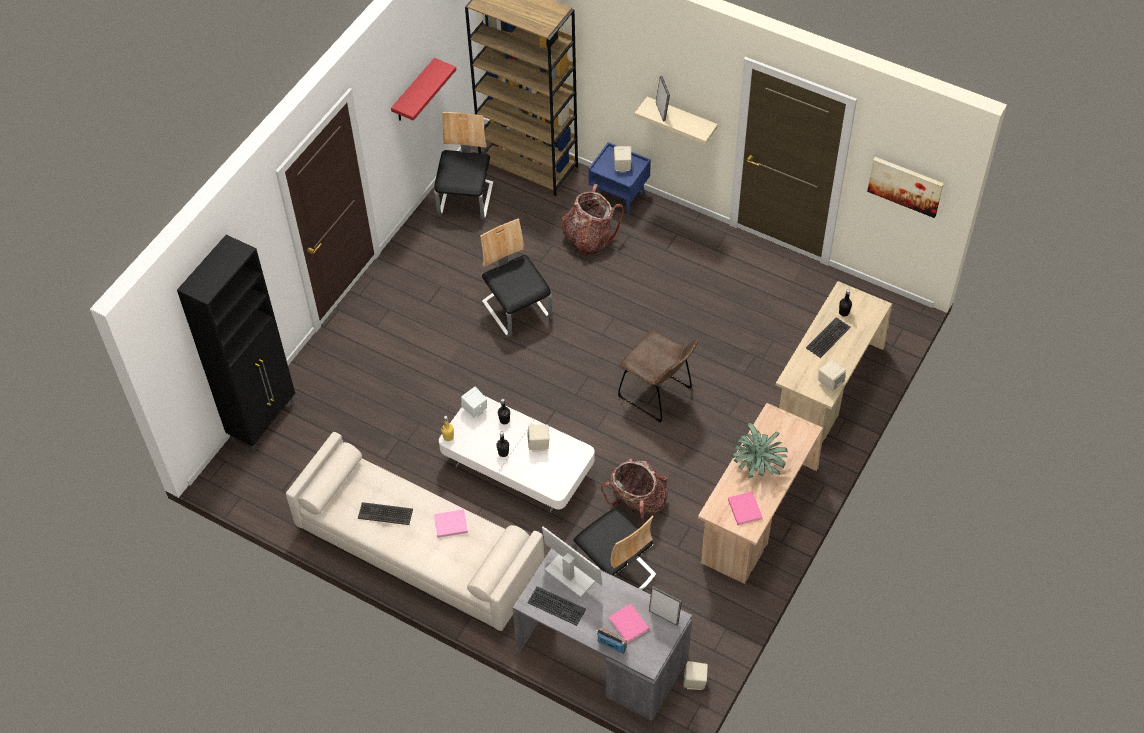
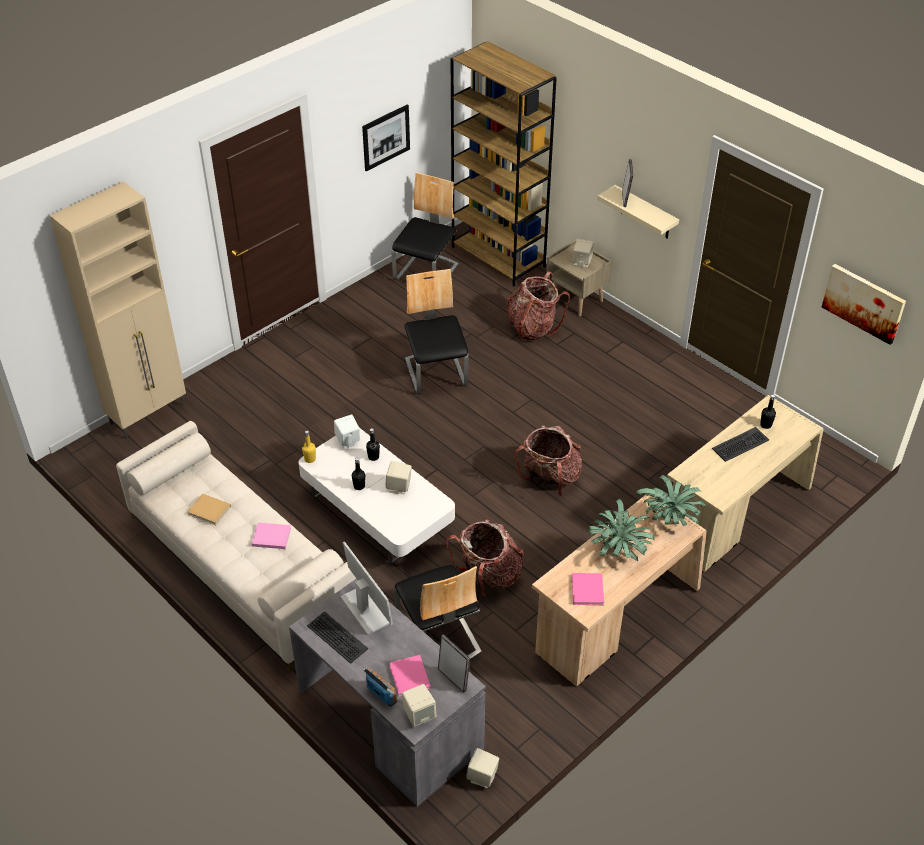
camera: 15 degrees right, 10 degrees down
(264, 421) = (149, 414): black cabinet -> beige cabinet
(385, 513) = (210, 511): keyboard -> beige book
(414, 92) = (386, 137): red shelf -> picture
(620, 197) = (577, 299): blue nightstand -> beige nightstand
(658, 394) = (550, 478): brown chair -> backpack
(791, 424) = (670, 518): none -> potted plant
(830, 383) = (728, 488): beige speaker -> beige speaker (419, 715)

